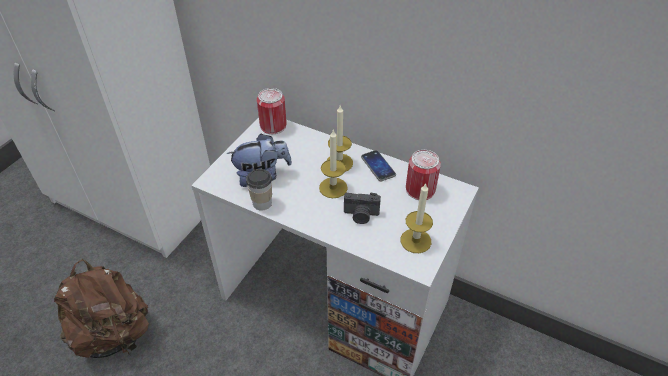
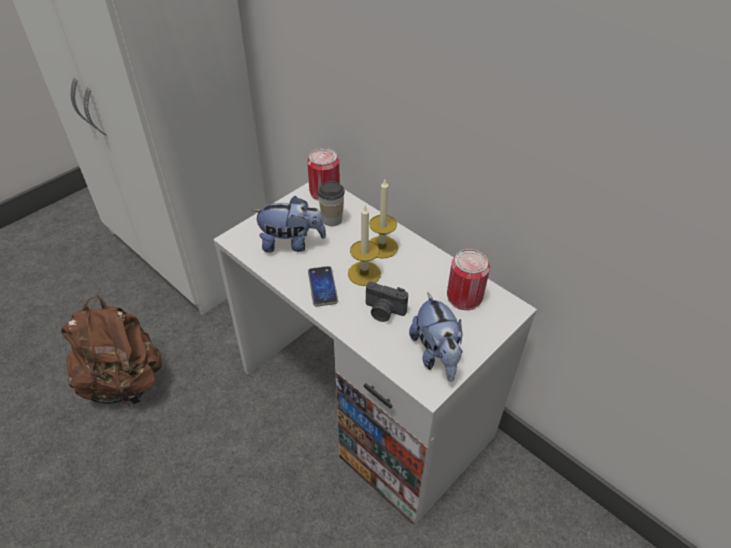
camera: 15 degrees right, 0 degrees up
(262, 203) = (279, 274): cup -> cup (332, 220)
(378, 166) = (425, 260): phone -> phone (322, 287)
(415, 241) = (436, 355): candle -> plush toy

